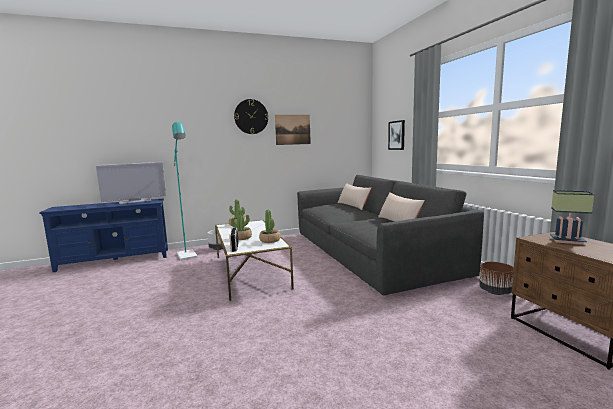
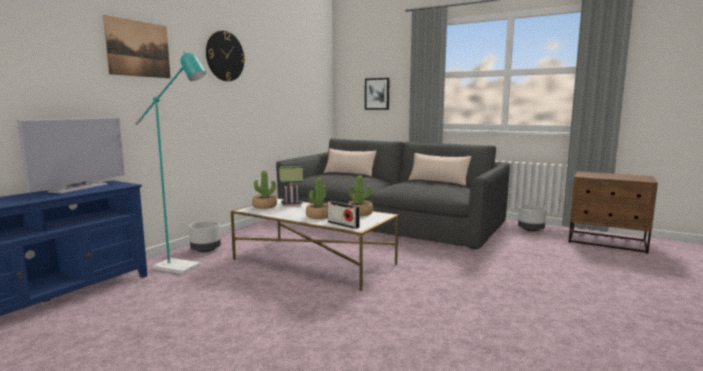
camera: 40 degrees left, 0 degrees up
(293, 129) = (267, 79): picture -> picture (138, 49)
(495, 292) = (531, 230): brown planter -> grey planter
(566, 241) = (600, 175): table lamp -> table lamp (290, 205)

